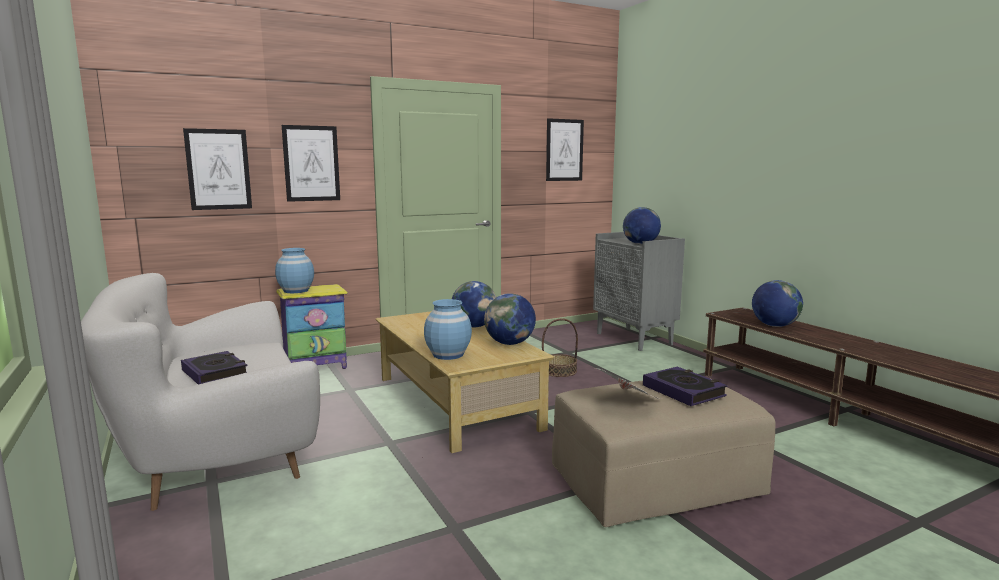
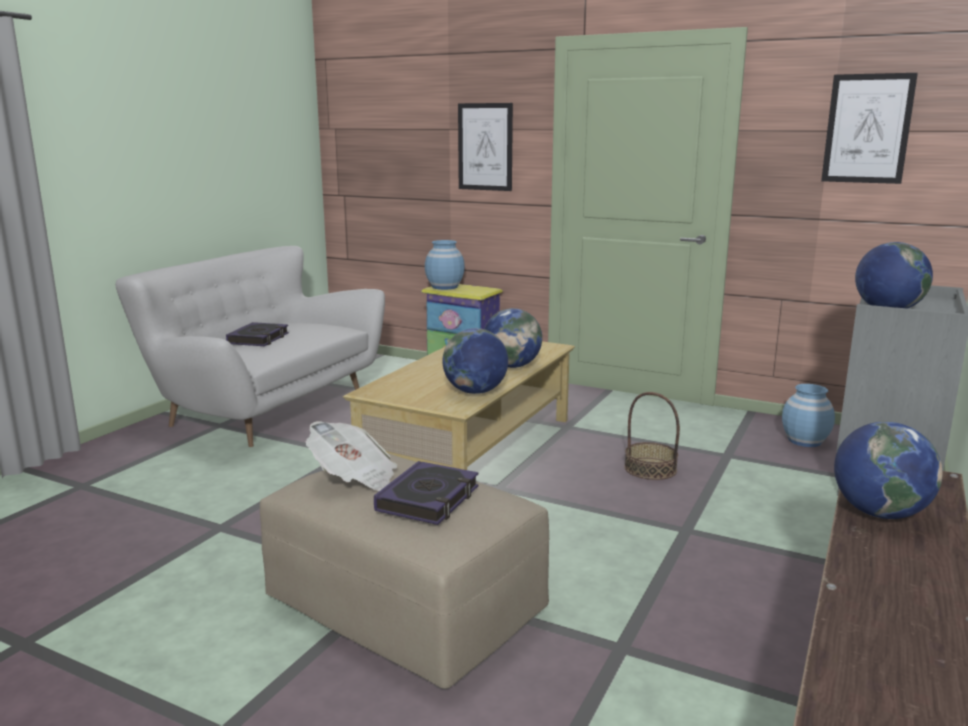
camera: 55 degrees right, 5 degrees up
(218, 169) = (403, 152): picture -> none
(448, 355) = (398, 381): blue vase -> blue vase (804, 441)

